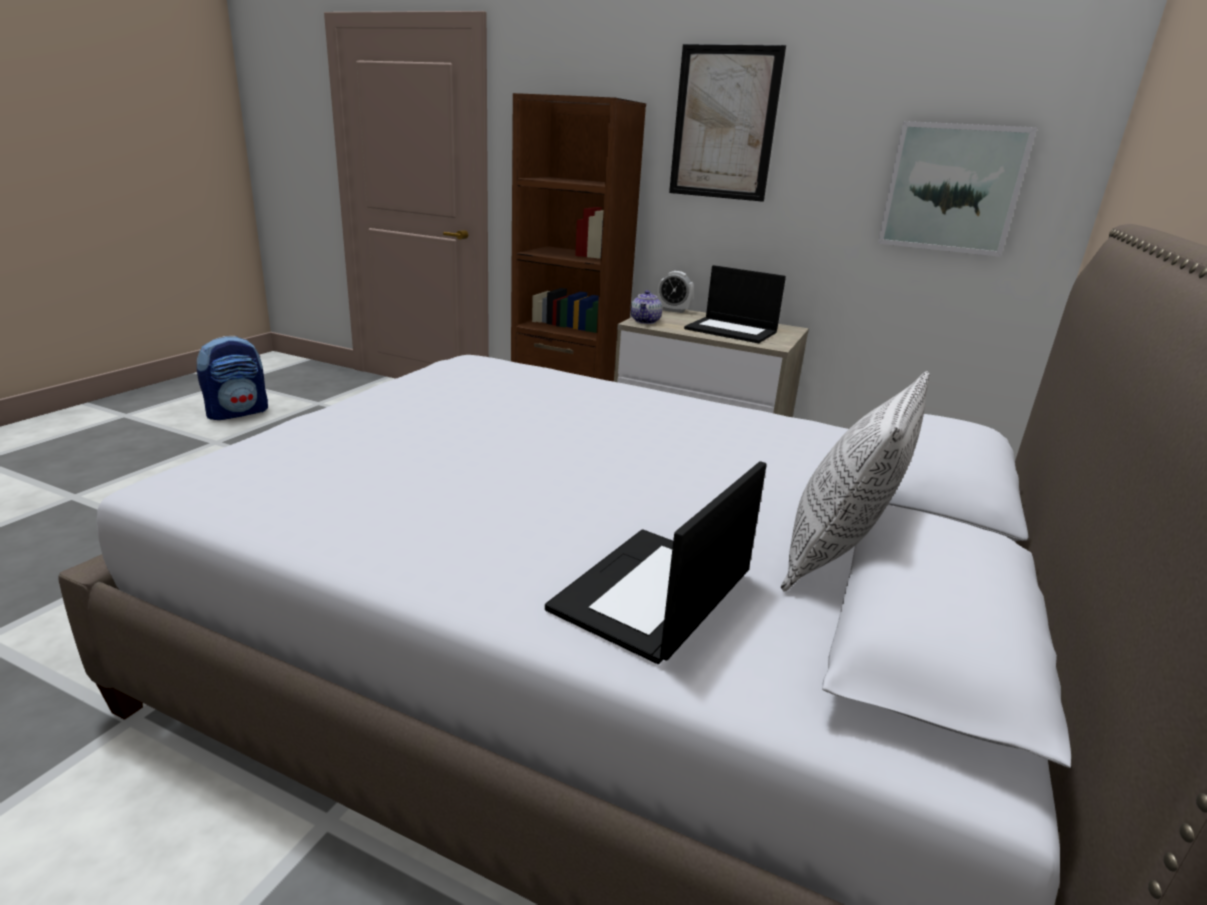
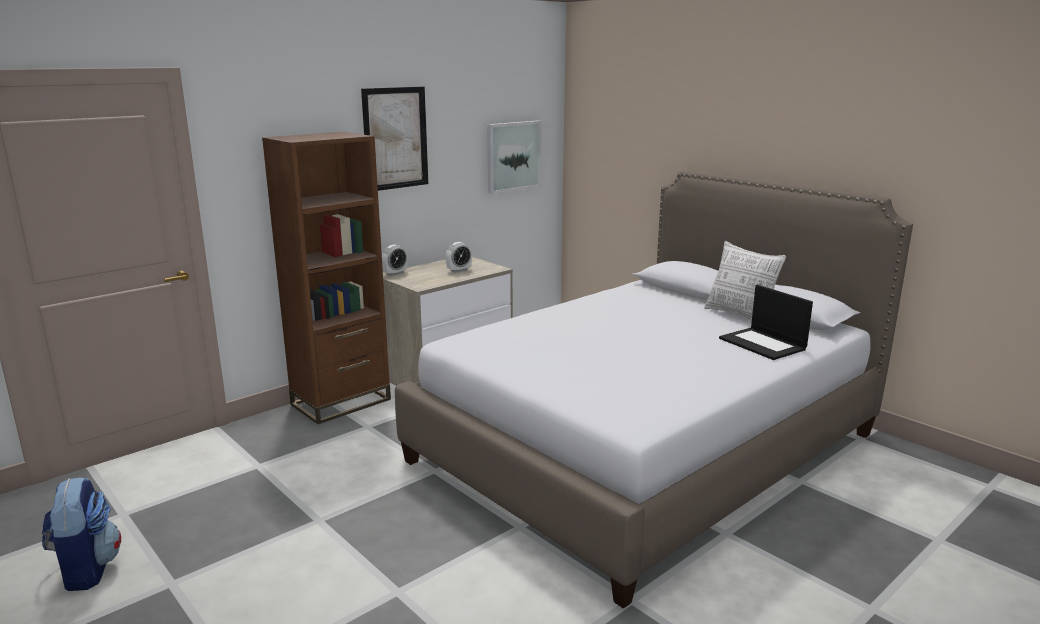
camera: 65 degrees left, 5 degrees down
(645, 321) = (418, 284): teapot -> none
(732, 330) = (459, 270): laptop -> alarm clock

